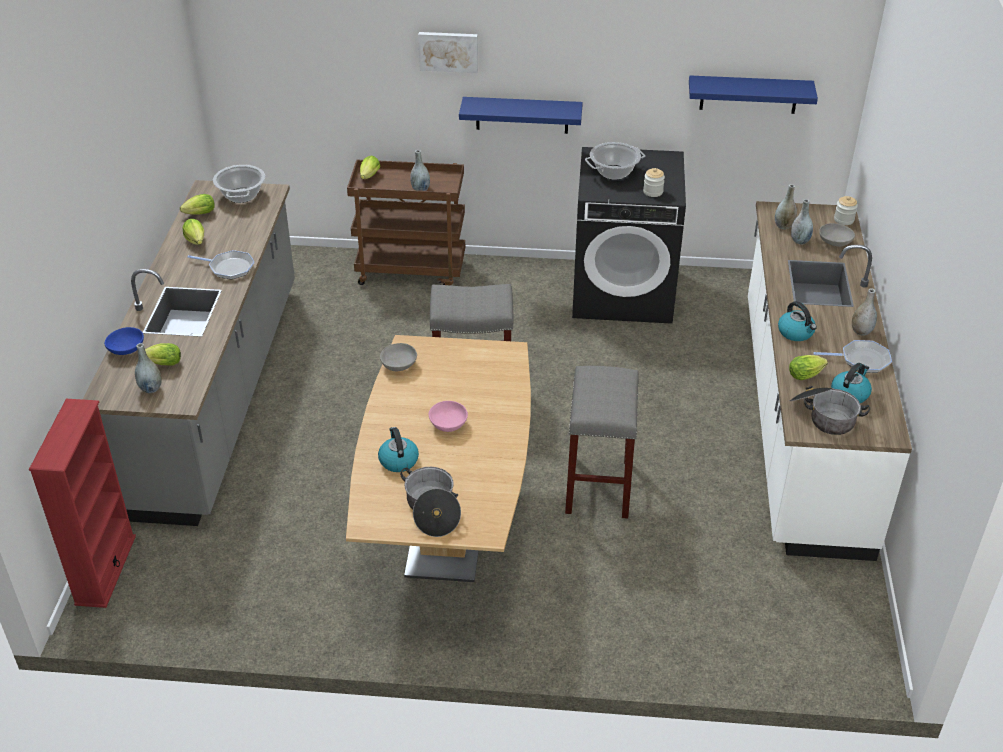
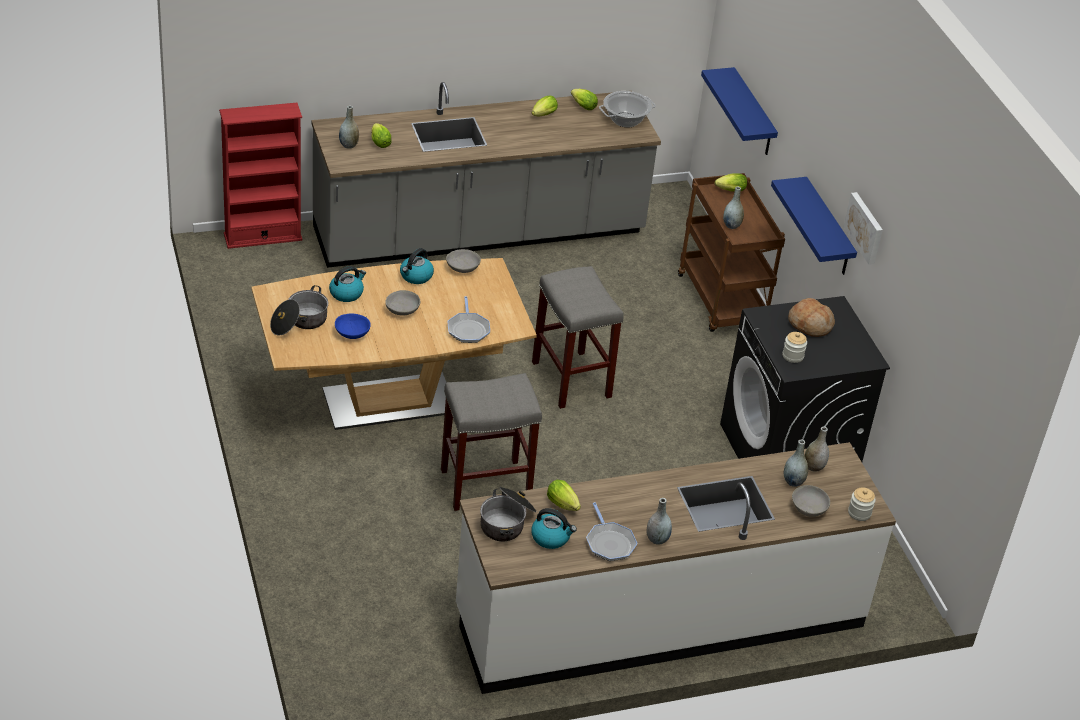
camera: 65 degrees right, 0 degrees up
(127, 349) = (387, 121): blue bowl -> blue bowl (352, 334)
(229, 268) = (518, 141): frying pan -> frying pan (468, 329)
(448, 51) = (810, 126): picture -> picture (865, 228)
(449, 424) = (402, 311): pink bowl -> grey bowl
(614, 172) = (810, 324): cooking pot -> bread
(749, 94) = (938, 353): blue shelf -> blue shelf (753, 114)
(796, 332) = (628, 492): kettle -> kettle (416, 276)

